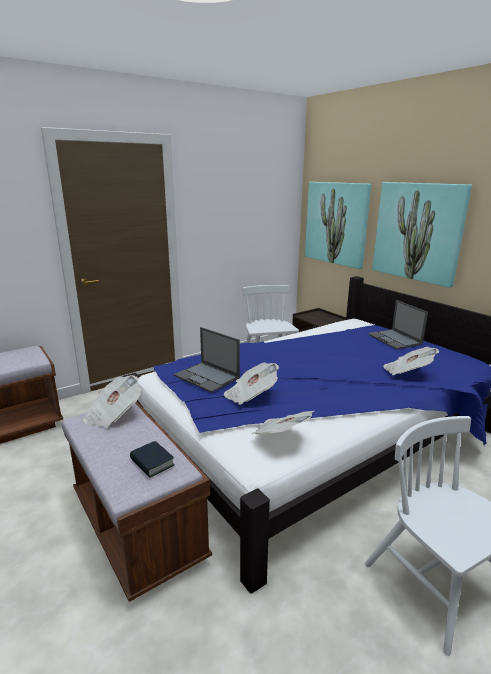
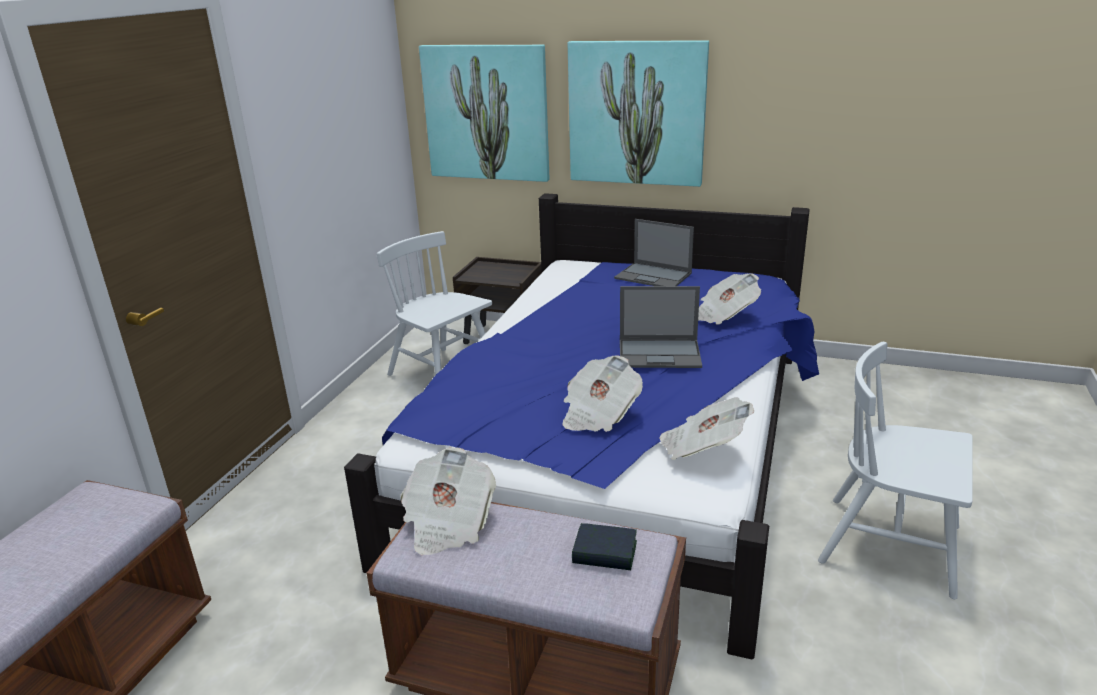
camera: 35 degrees left, 5 degrees up
(207, 377) = (504, 413): laptop -> laptop (660, 354)

